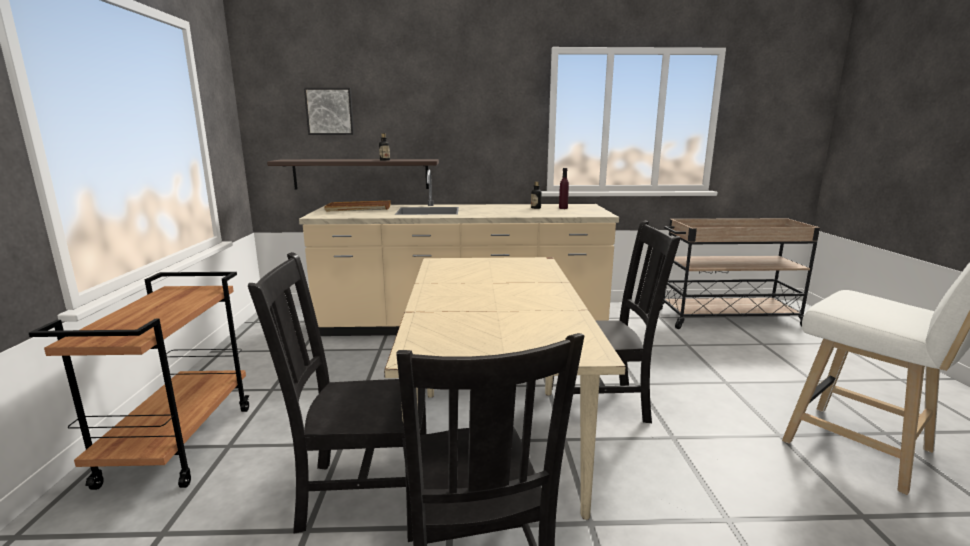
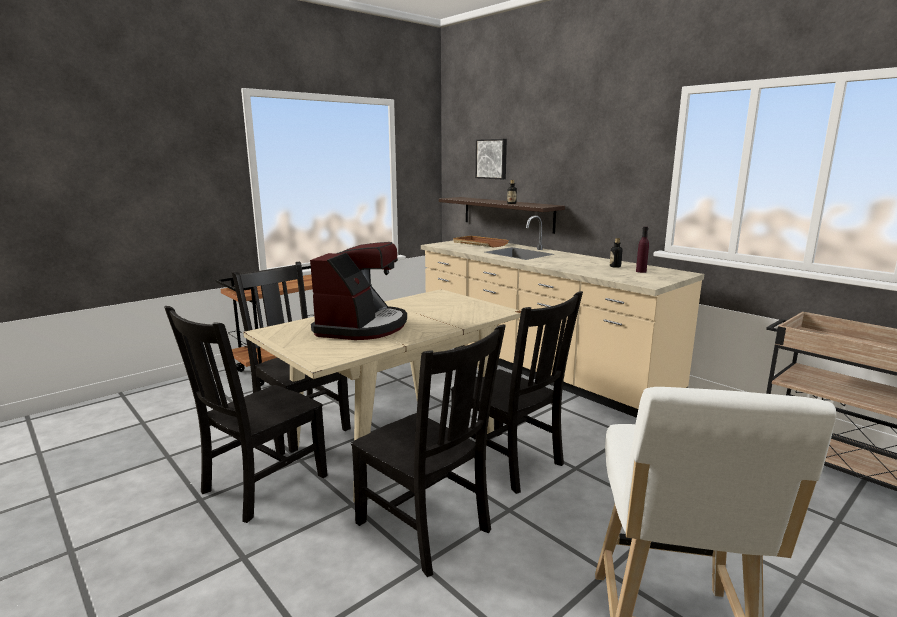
camera: 50 degrees right, 0 degrees up
(493, 310) = (362, 327): none -> coffee machine
(671, 493) = (426, 529): none -> black chair

